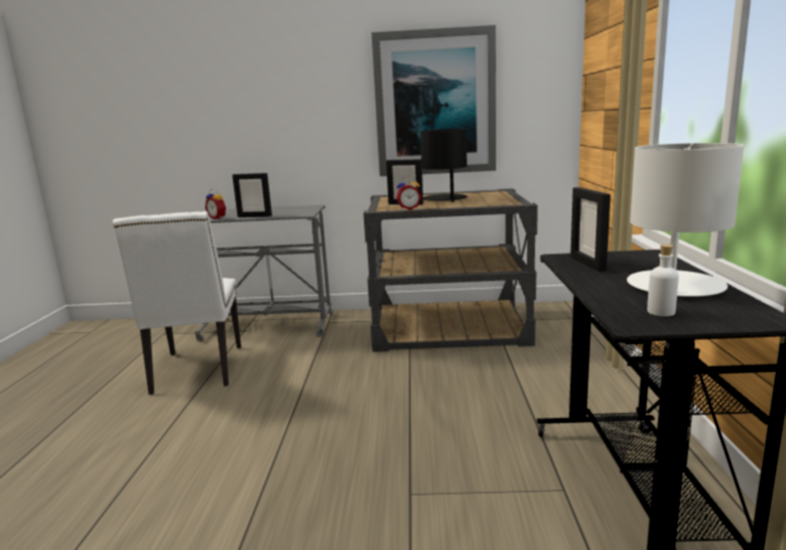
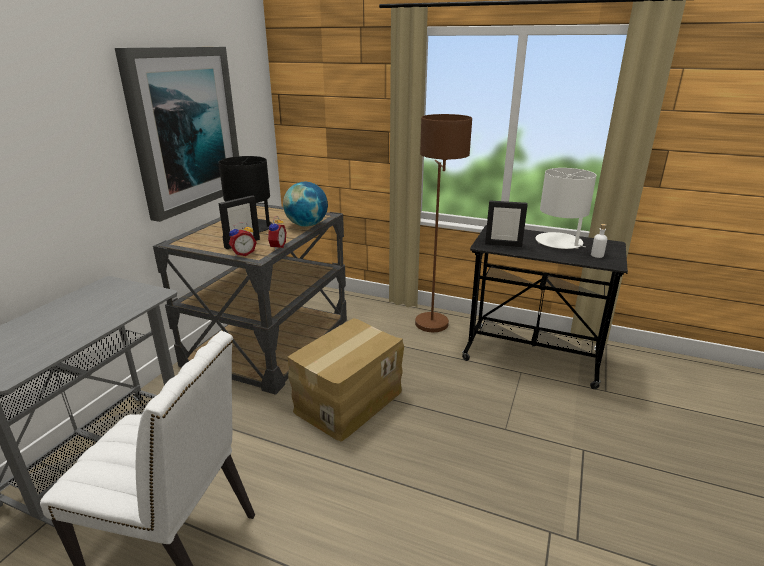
camera: 70 degrees left, 10 degrees up
(218, 218) = (50, 351): alarm clock -> alarm clock (243, 254)
(255, 216) = (99, 323): picture frame -> none
(388, 383) = (348, 401): none -> cardboard box
(478, 204) = (307, 225): none -> globe
(590, 398) = (434, 329): none -> brown floor lamp

